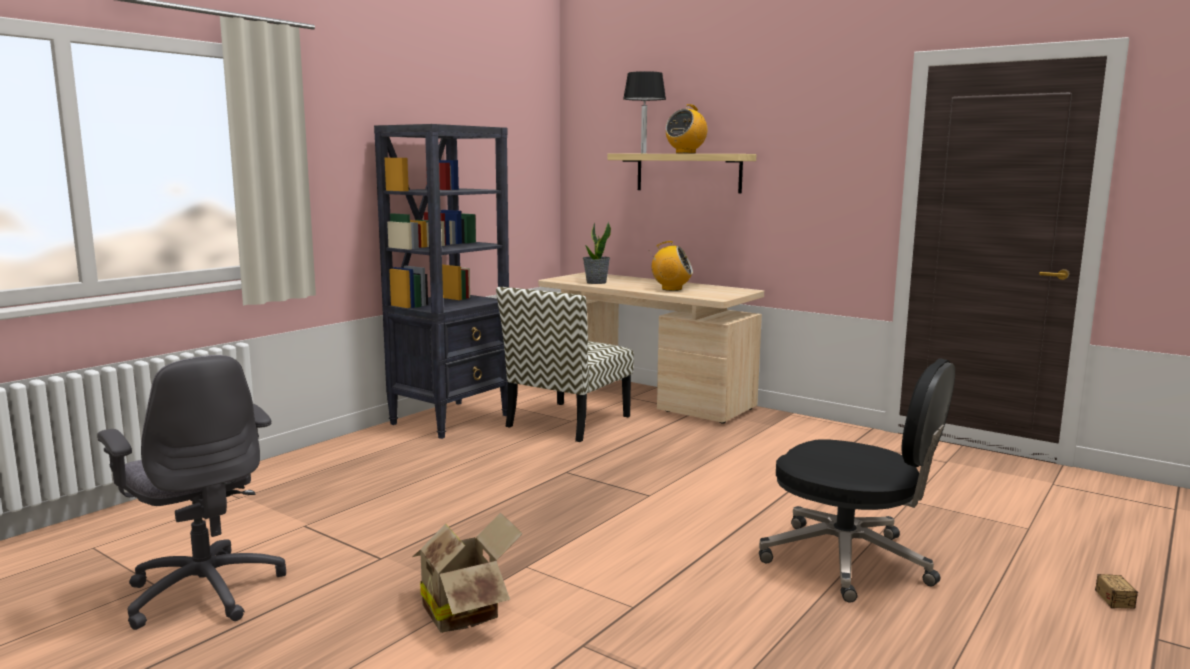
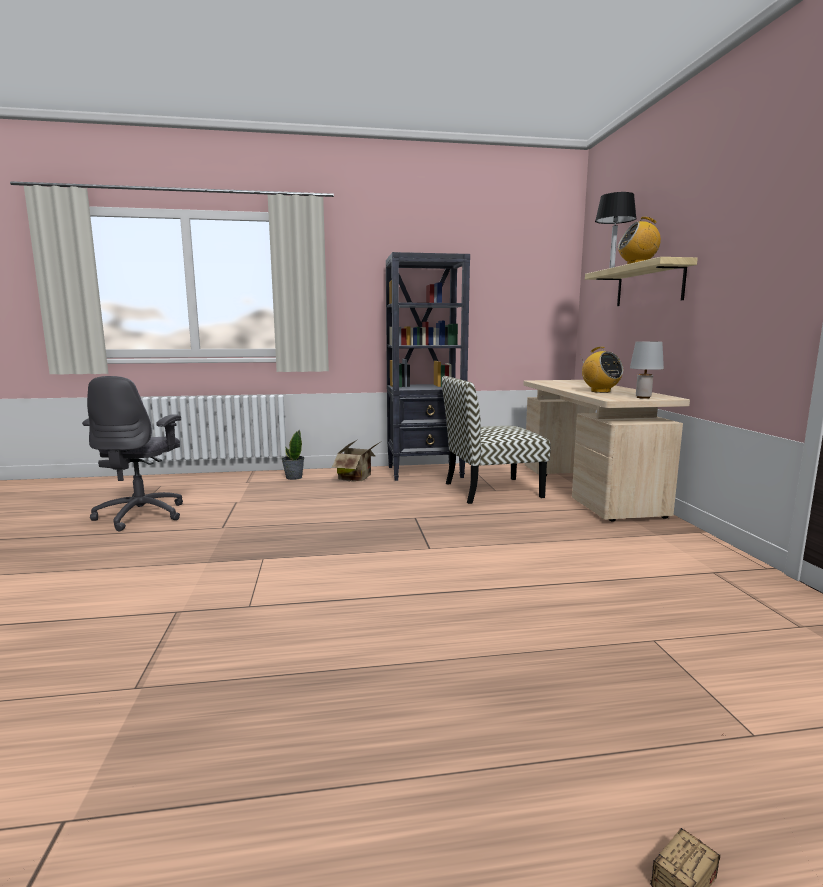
camera: 45 degrees right, 0 degrees up
(465, 611) = (184, 567): cardboard box -> cardboard box (358, 478)
(596, 282) = (558, 384): potted plant -> potted plant (293, 477)
(730, 293) = (643, 397): none -> grey table lamp
(850, 561) = (458, 656): black office chair -> none

